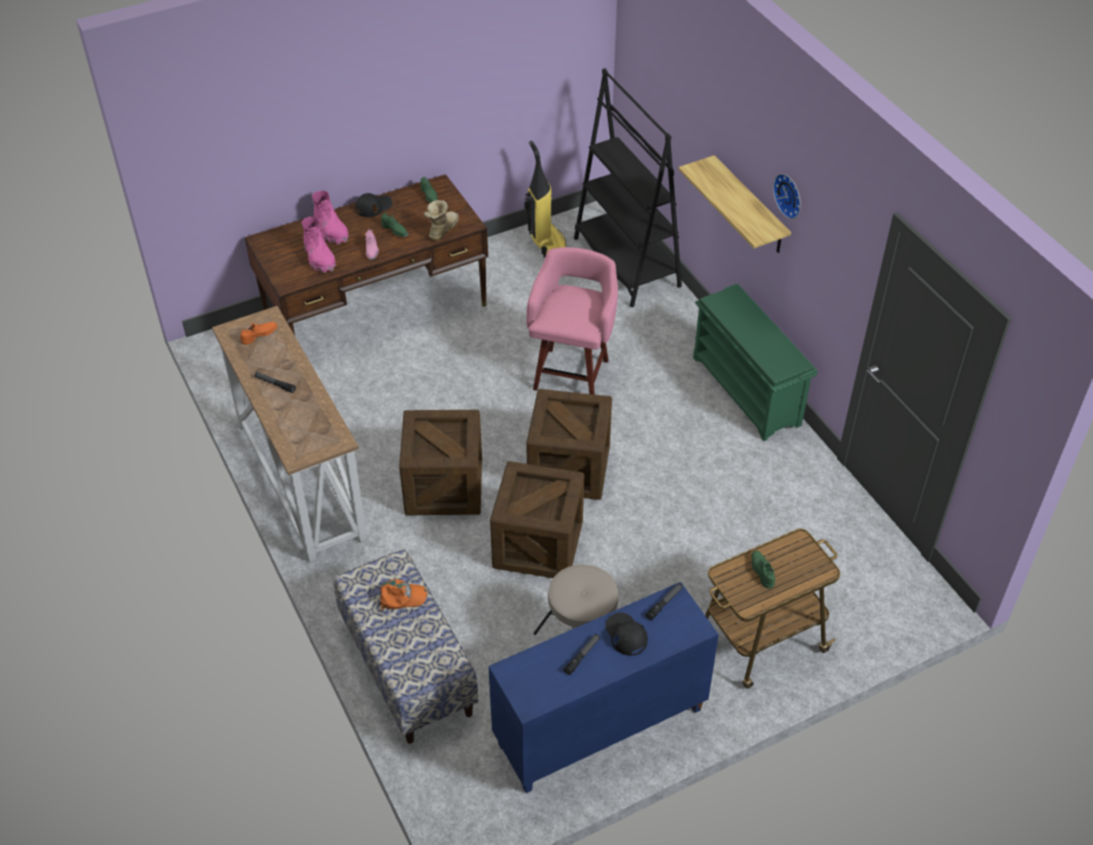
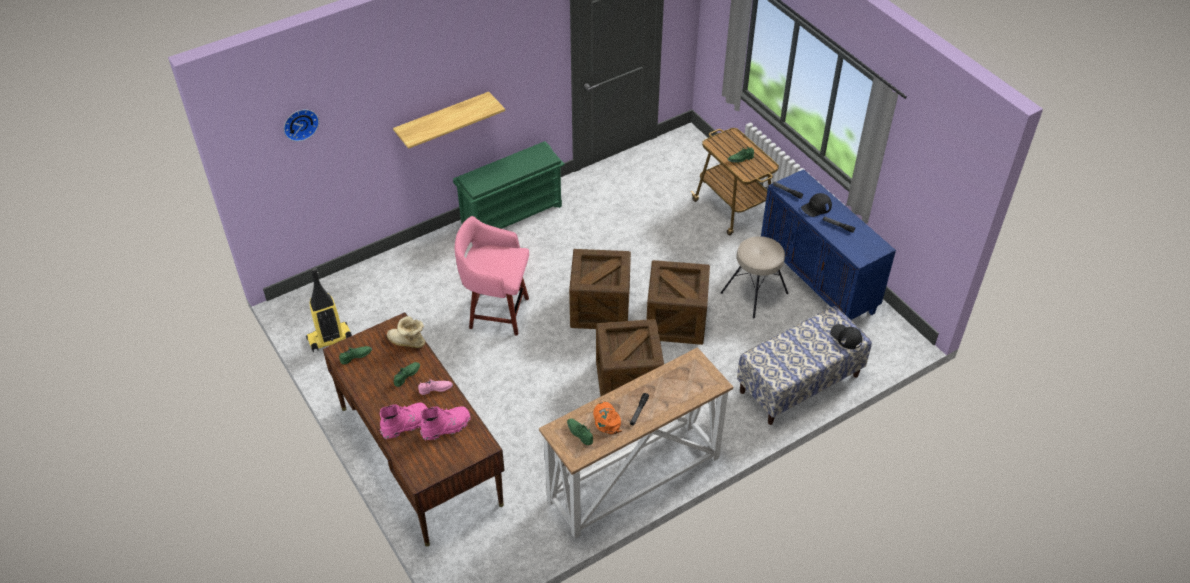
camera: 95 degrees left, 0 degrees up
(259, 335) = (579, 433): orange shoe -> green shoe
(373, 206) = (370, 396): black cap -> black cap (846, 337)
(402, 597) = (785, 349): orange cap -> orange cap (606, 420)
(626, 262) = (361, 285): black bookcase -> none
(790, 195) = (479, 70): wall clock -> wall clock (300, 123)

